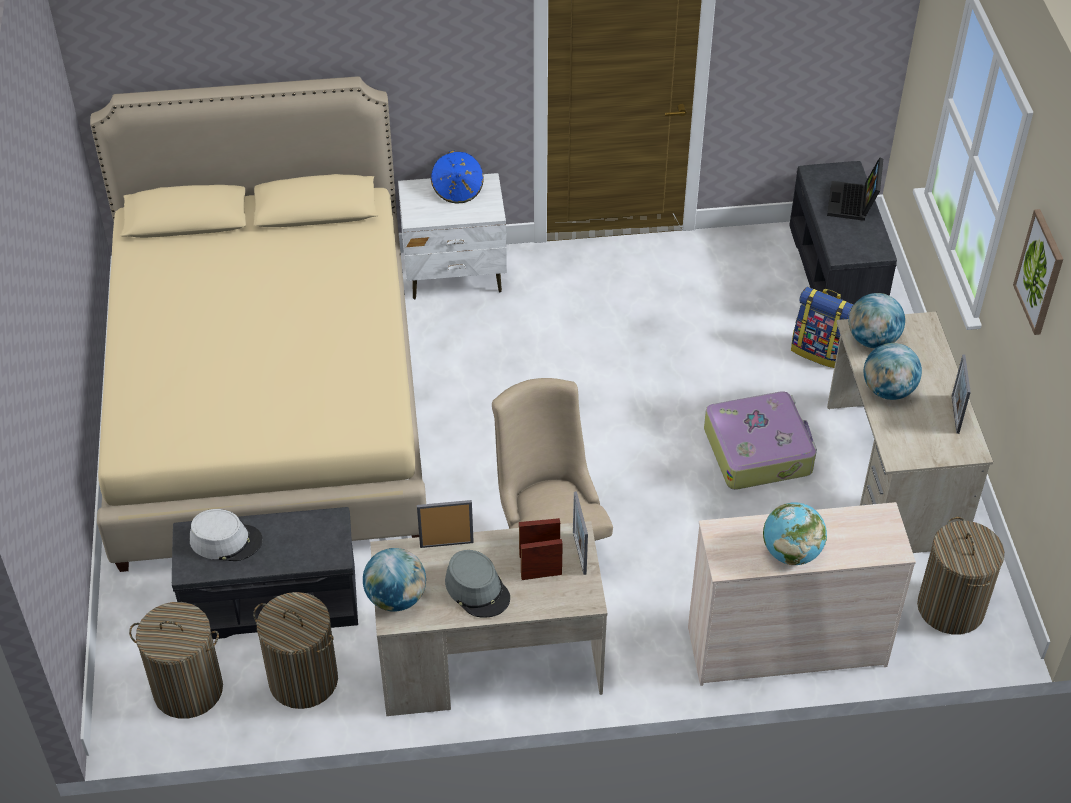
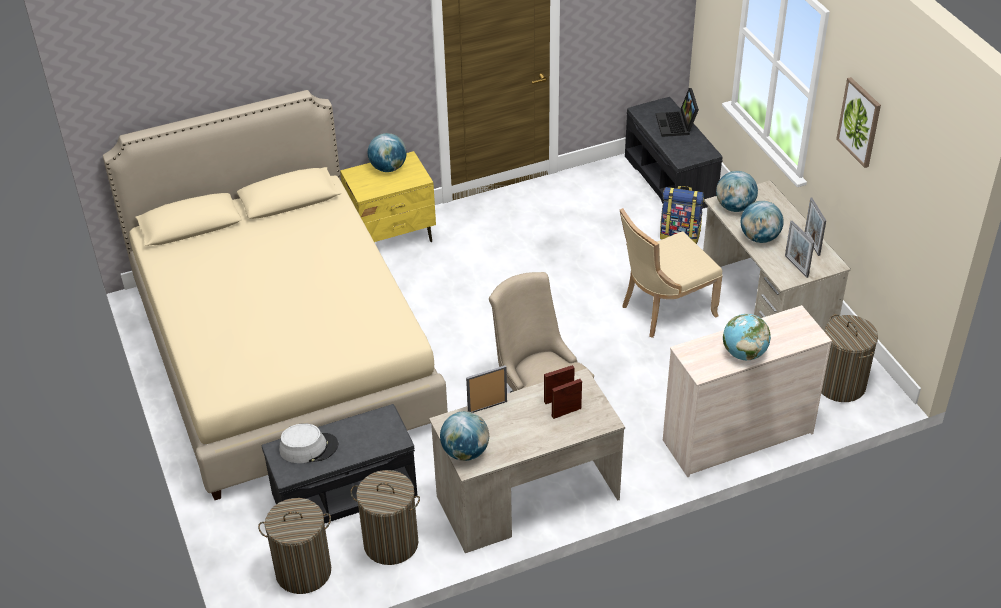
camera: 15 degrees left, 5 degrees down
(455, 274) = (392, 236): white nightstand -> yellow nightstand
(458, 190) = (388, 168): blue hat -> globe
(477, 589) = (523, 432): grey hat -> none
(579, 553) = (587, 391): picture frame -> picture frame (796, 266)
(758, 450) = (664, 310): suitcase -> beige chair

